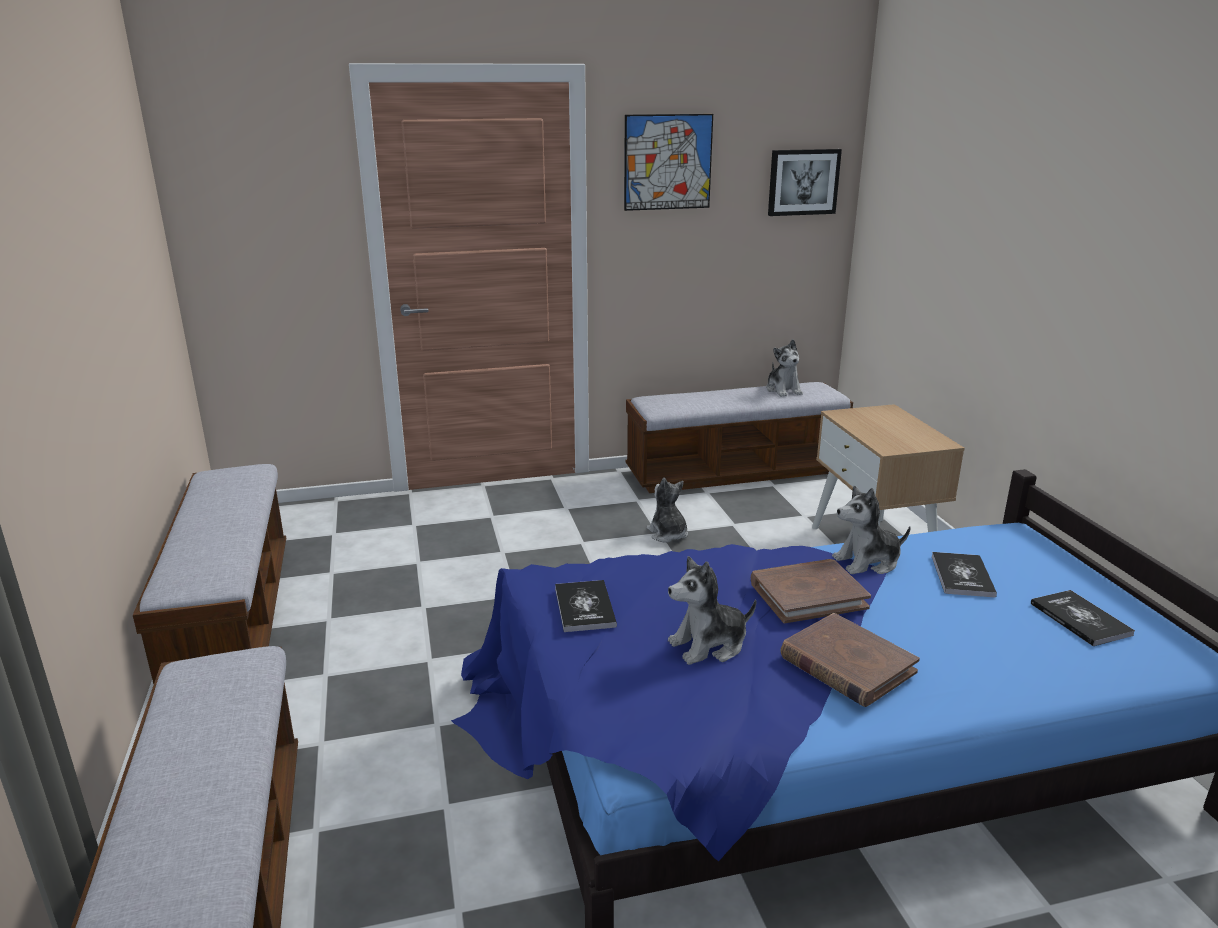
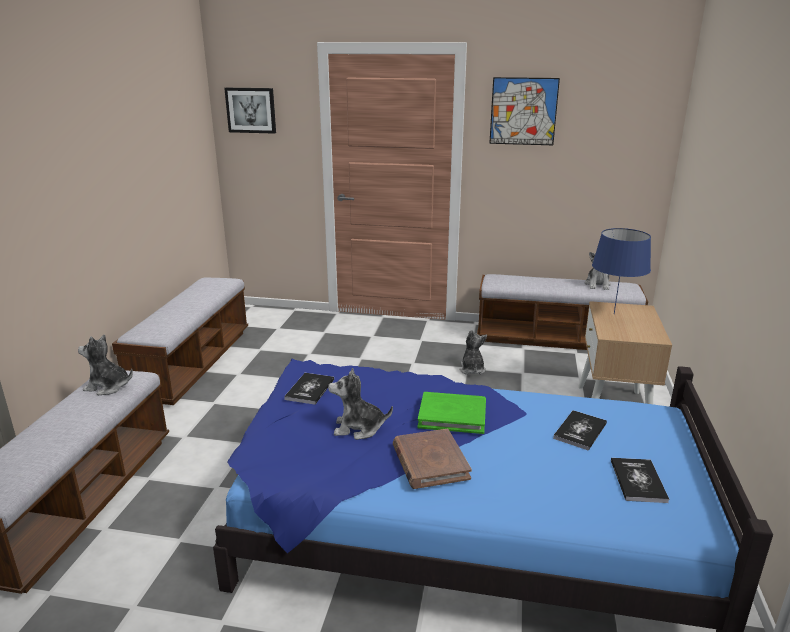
camera: 25 degrees right, 0 degrees up
(803, 182) = (631, 131): picture -> picture (251, 110)
(808, 595) = (452, 415): brown book -> green book
(865, 421) = (614, 313): none -> blue table lamp
(867, 562) = (520, 406): plush toy -> plush toy (108, 387)

